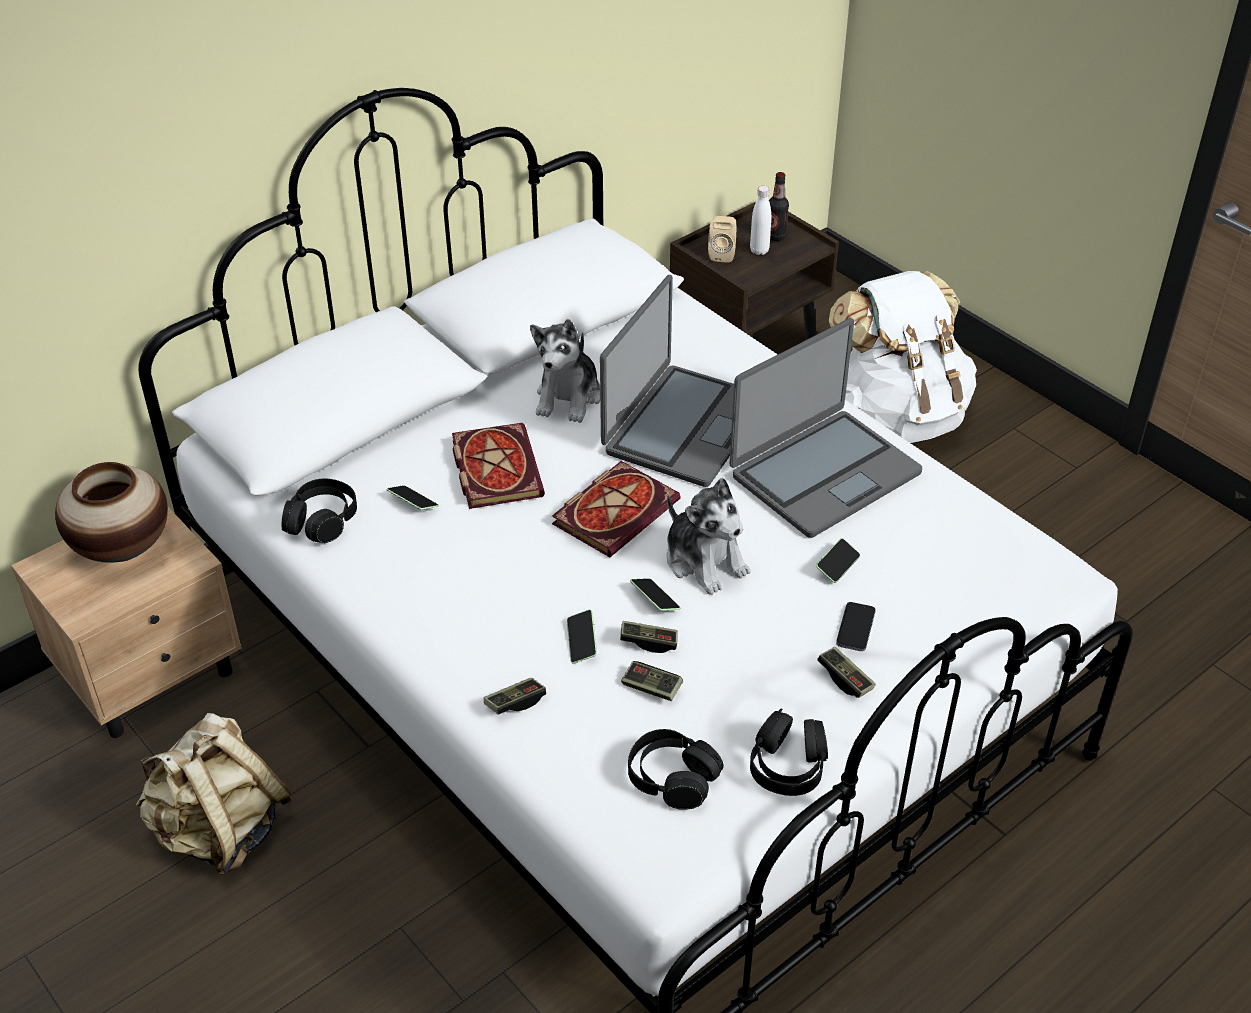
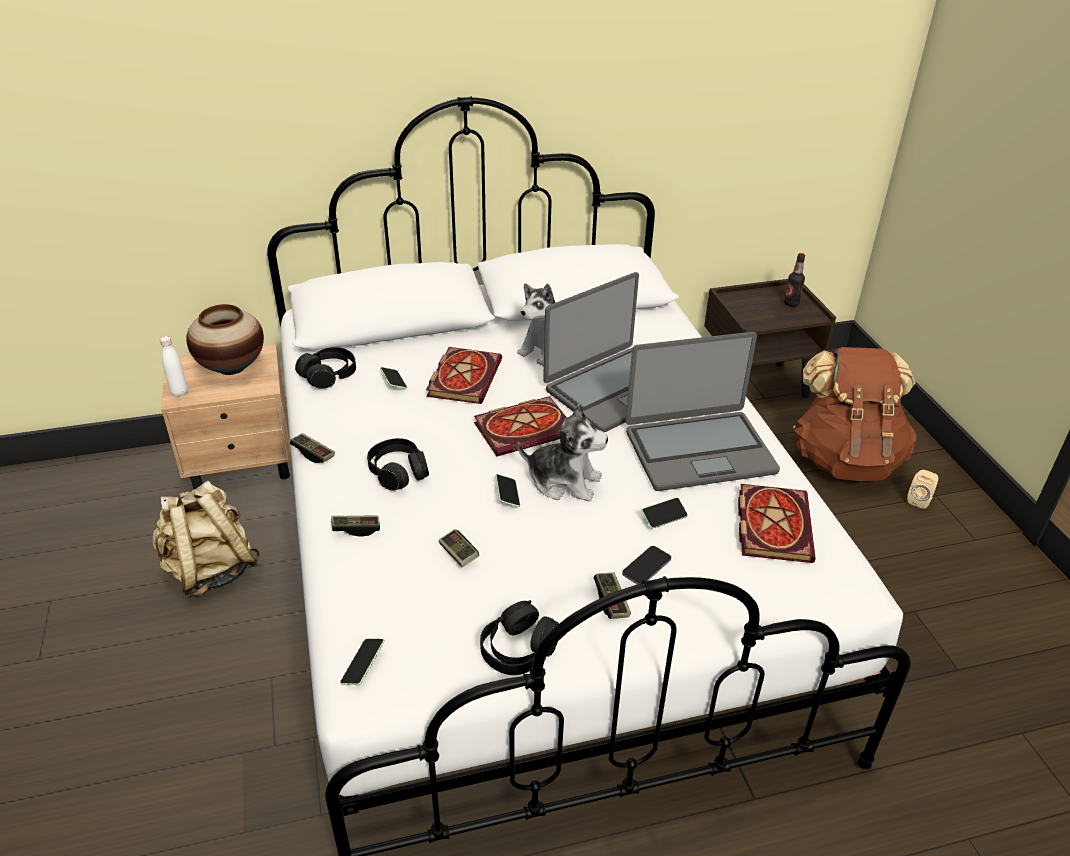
camera: 25 degrees right, 5 degrees down
(581, 642) = (434, 505): phone -> phone (363, 666)
(649, 642) = (481, 522): game controller -> game controller (313, 454)
(672, 778) = (424, 624): black headphones -> black headphones (398, 472)
(705, 561) = (564, 481): plush toy -> plush toy turned 60 degrees counterclockwise
(722, 254) = (744, 304): beige speaker -> beige speaker (919, 500)
(759, 251) = (772, 309): white bottle -> white bottle (179, 392)
(898, 415) = (845, 459): white backpack -> brown backpack
(948, 534) = (772, 524): none -> book

